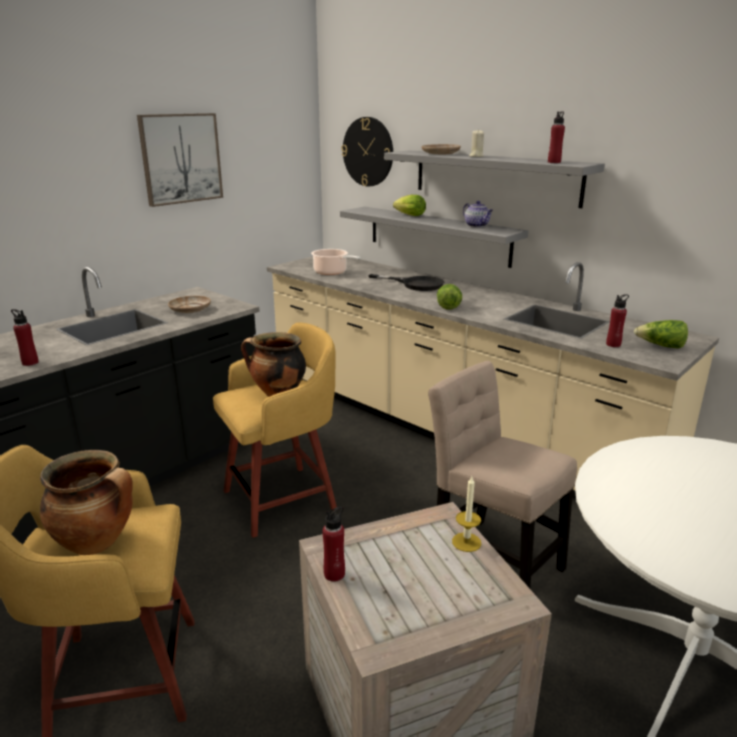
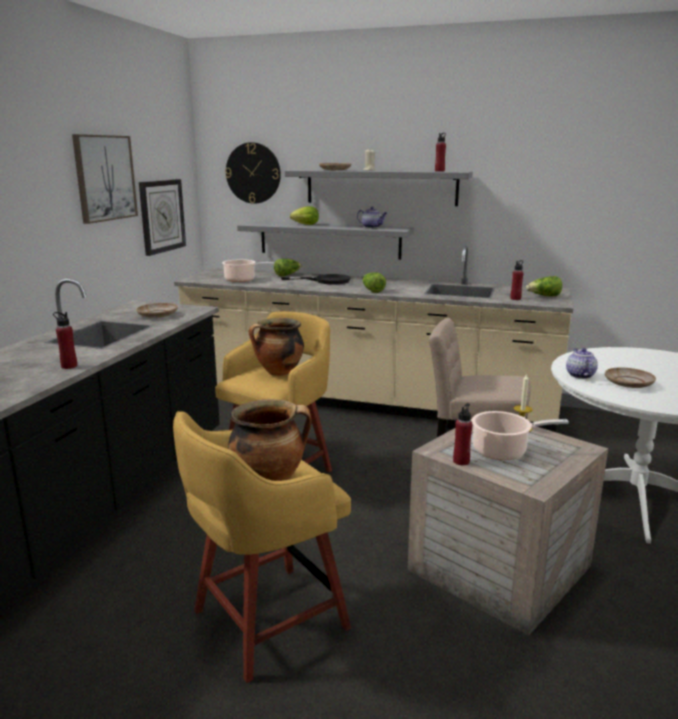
camera: 25 degrees left, 5 degrees down
(262, 196) = (162, 216): none -> wall clock
(387, 271) = (287, 275): none -> lettuce
(403, 573) = (503, 451): none -> cooking pot
(612, 481) = (579, 375): none -> teapot
(672, 514) = (628, 383): none -> beige plate

